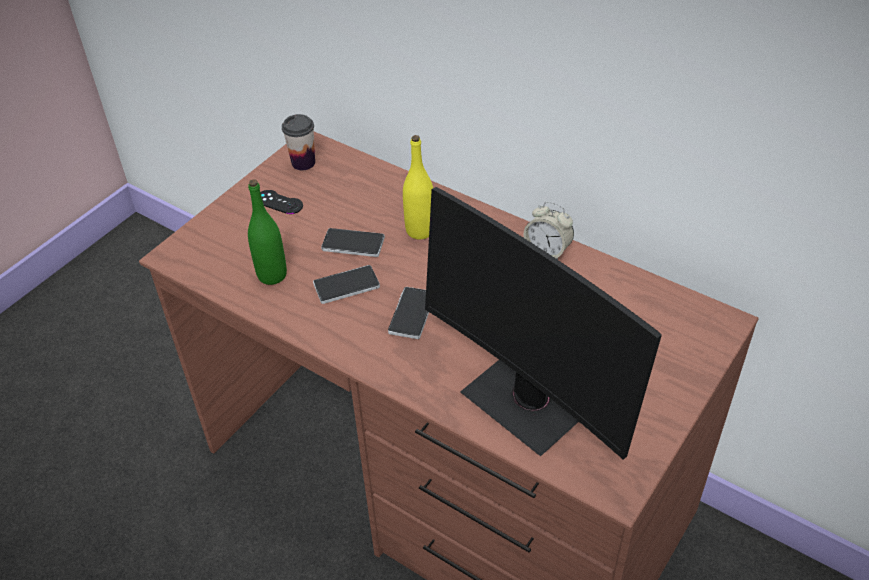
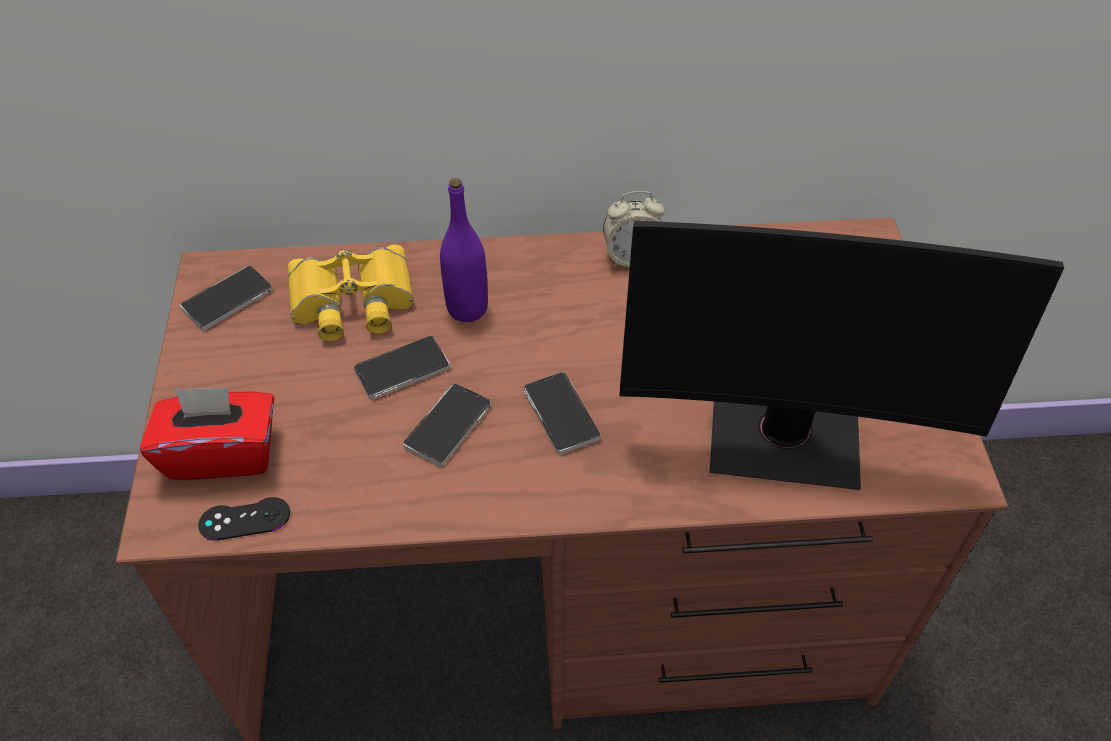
camera: 40 degrees left, 5 degrees up
(228, 237) = (222, 453): none -> red tissue box
(272, 275) = (337, 468): green bottle -> none
(279, 202) = (247, 368): black game controller -> black game controller (244, 519)
(303, 163) = (227, 299): cup -> phone
(362, 196) = (351, 302): none -> yellow binoculars
(420, 230) = (467, 308): yellow bottle -> purple bottle

